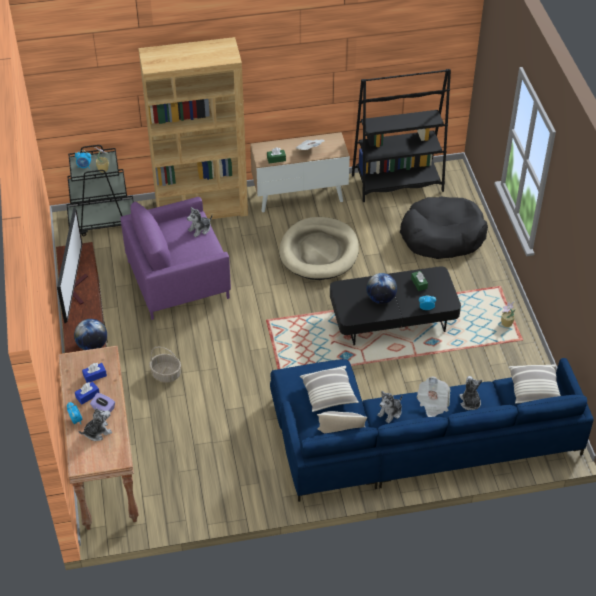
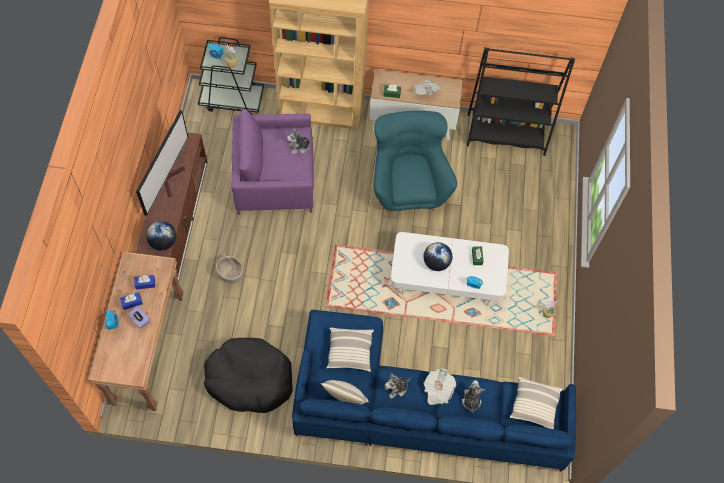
camera: 15 degrees right, 15 degrees up
(97, 432) = (127, 342): plush toy -> none
(319, 251) = (407, 187): beige dog bed -> turquoise armchair
(393, 318) = (446, 277): black coffee table -> white coffee table
(442, 236) = (524, 203): black dog bed -> black dog bed (249, 379)

